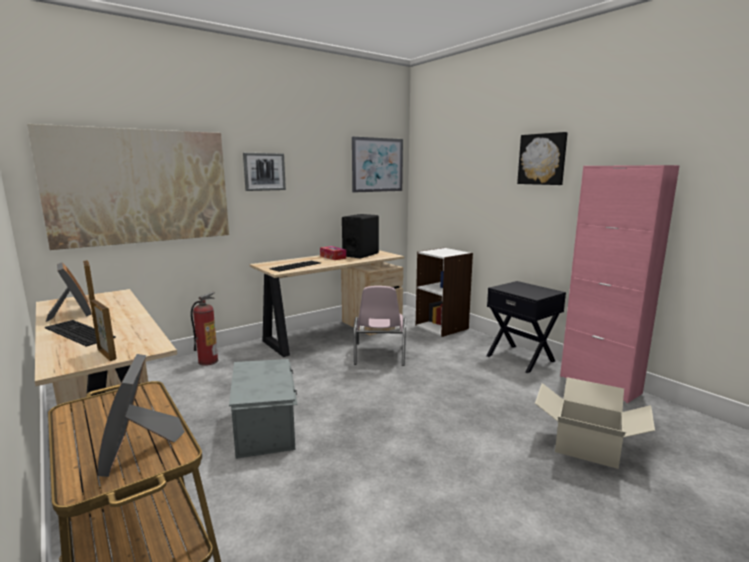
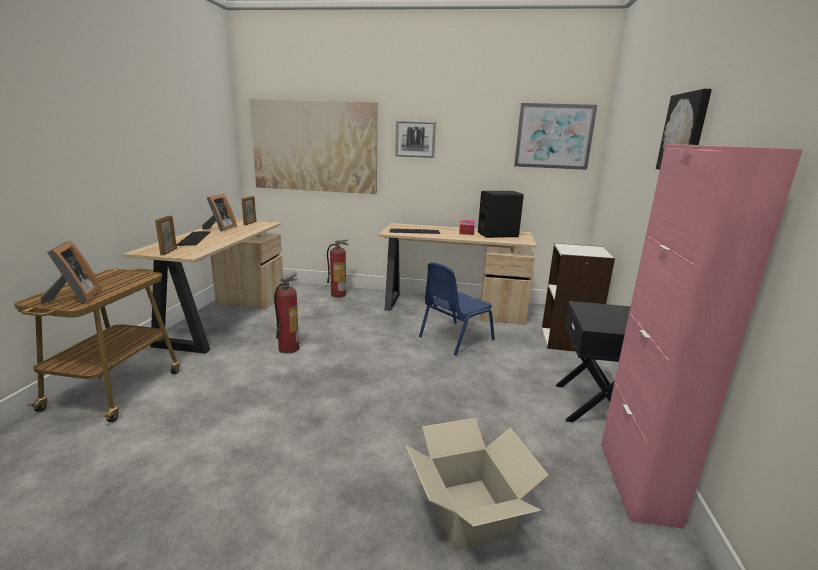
camera: 45 degrees right, 5 degrees up
(139, 450) = (74, 297): picture frame -> picture frame turned 135 degrees clockwise
(266, 427) = (289, 348): grey storage box -> fire extinguisher
(379, 355) = (454, 338): pink chair -> blue chair

